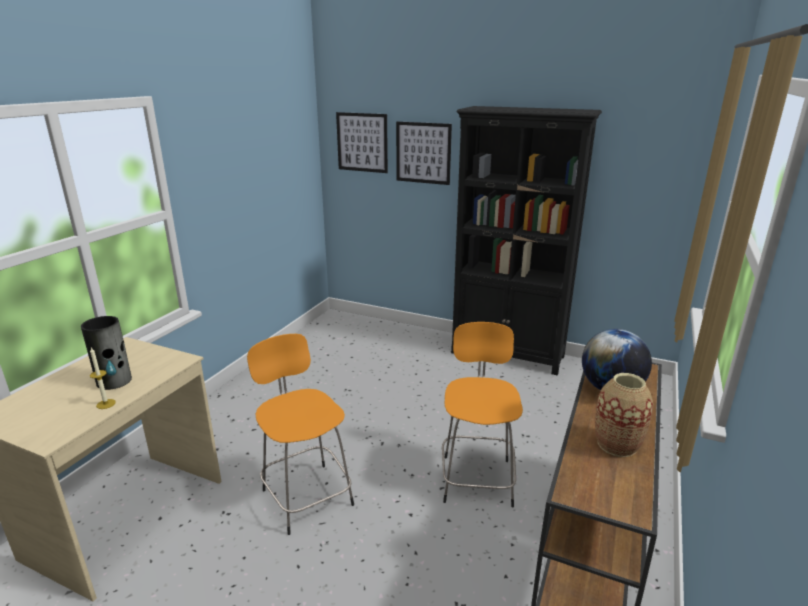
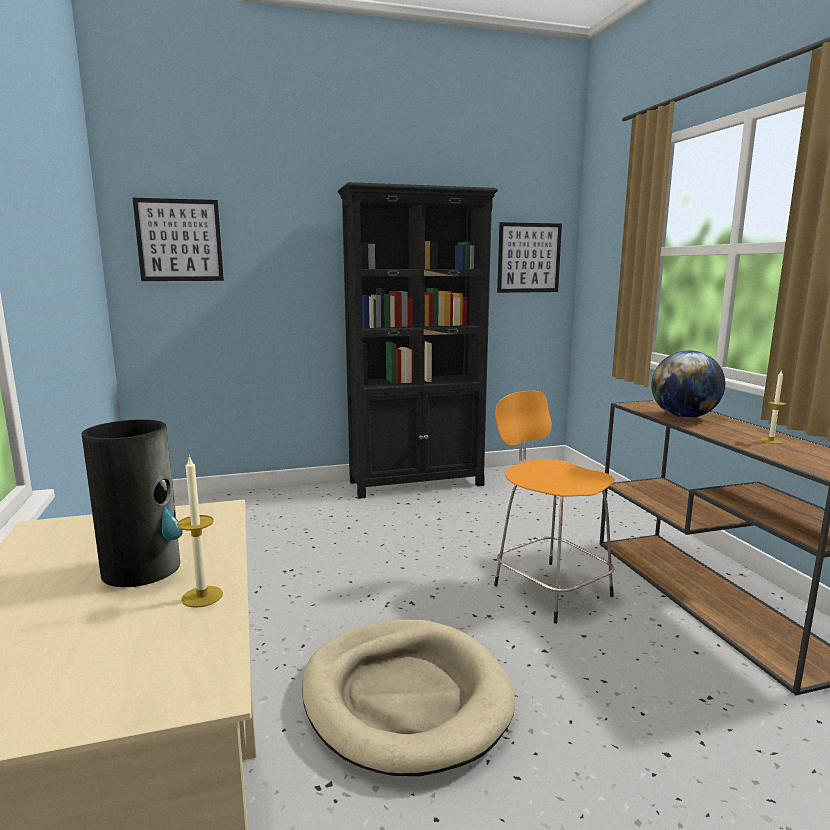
camera: 40 degrees left, 10 degrees down
(306, 495) = (405, 698): orange stool -> beige dog bed
(423, 153) = (275, 250): picture -> picture (529, 258)
(616, 444) = (771, 441): vase -> candle

